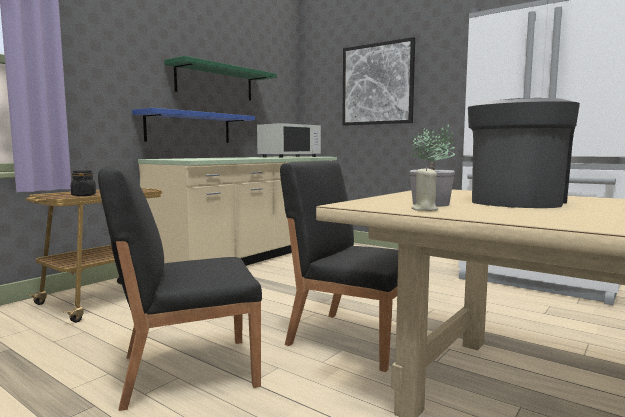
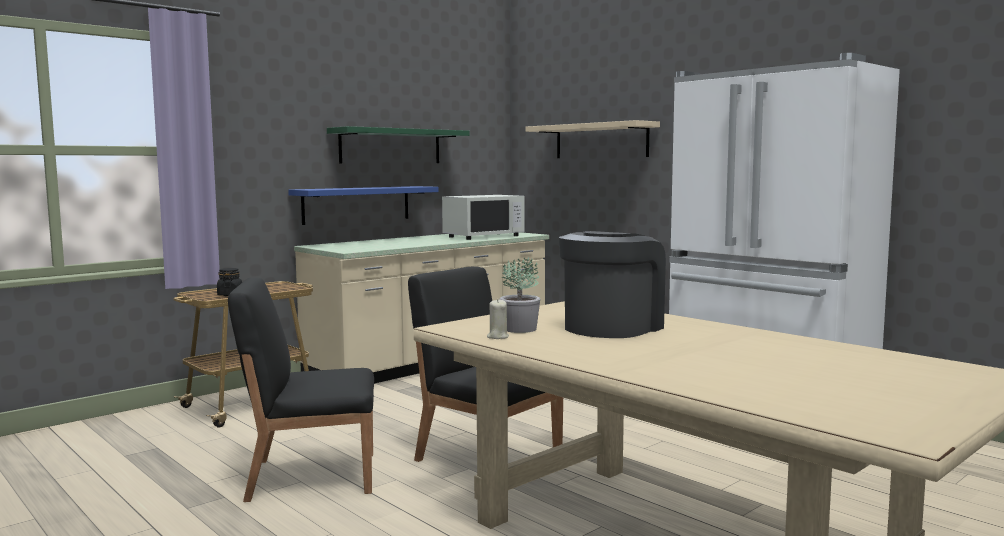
camera: 10 degrees right, 0 degrees up
(377, 84) = (601, 141): picture -> beige shelf

